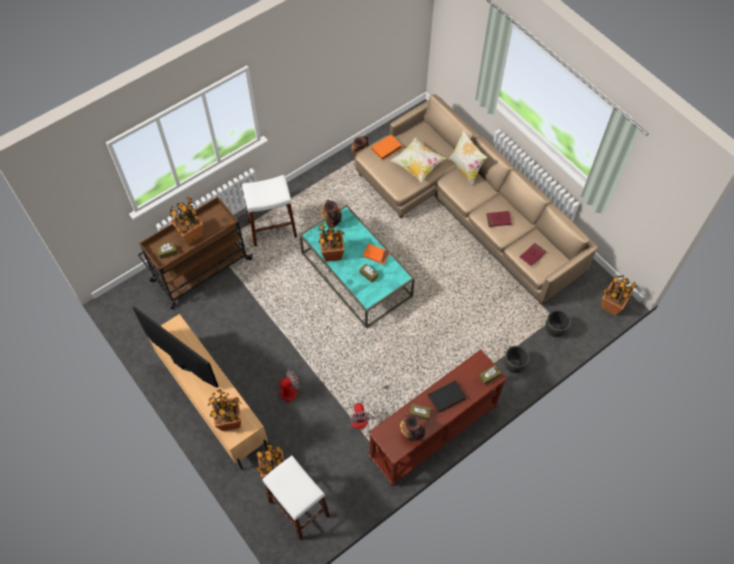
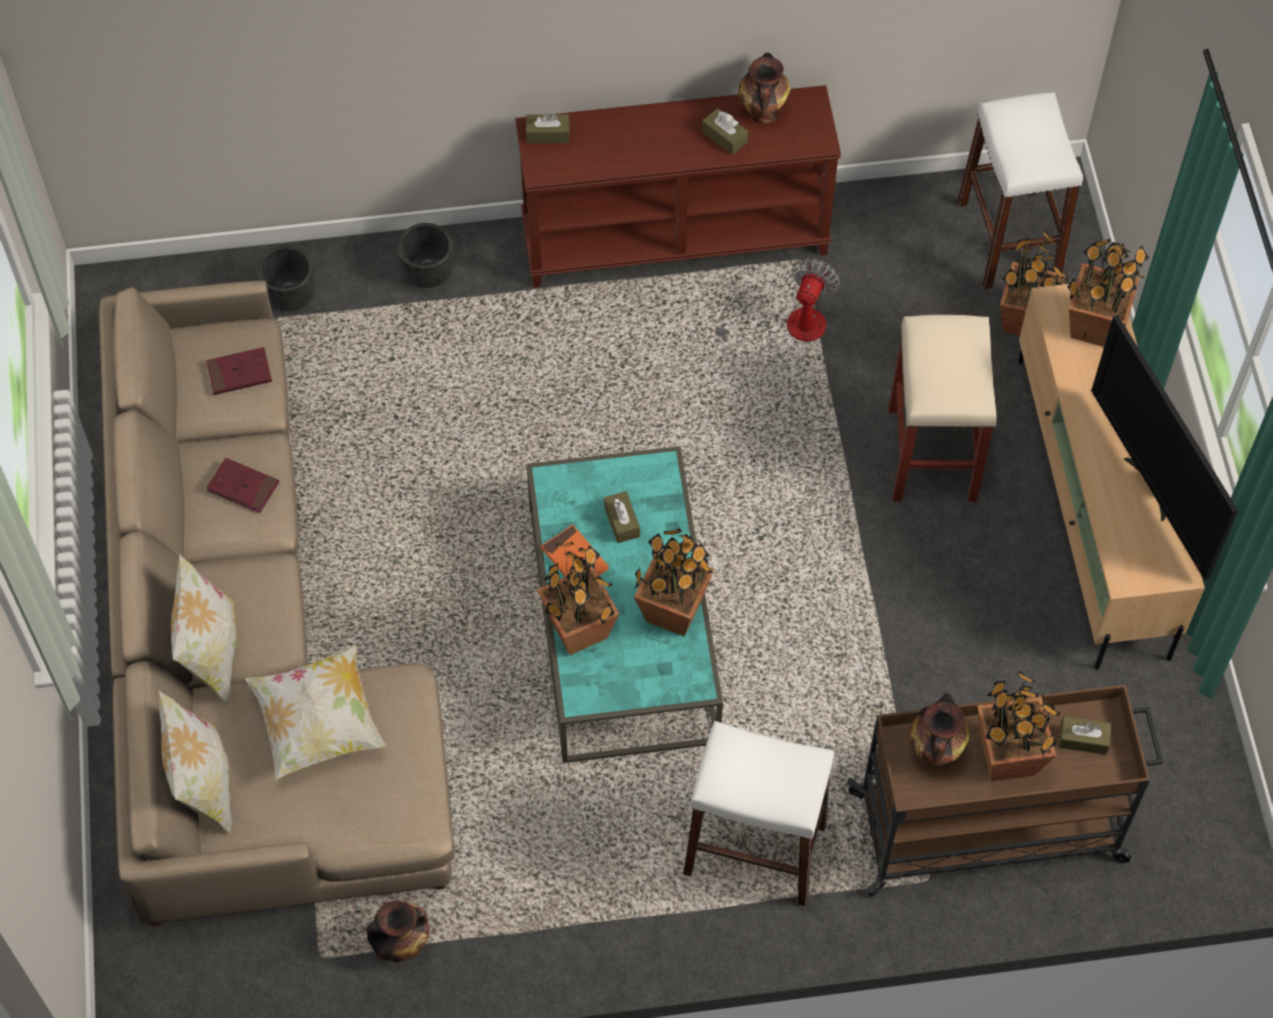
camera: 150 degrees left, 0 degrees up
(282, 391) = (933, 456): fan -> beige stool
(331, 222) = (625, 694): vase -> vase (935, 751)
(386, 149) = (360, 813): orange book -> none
(437, 136) = (204, 784): none -> pillow
(447, 398) = (654, 137): black book -> none
(611, 306) = (136, 284): potted plant -> potted plant (578, 631)

